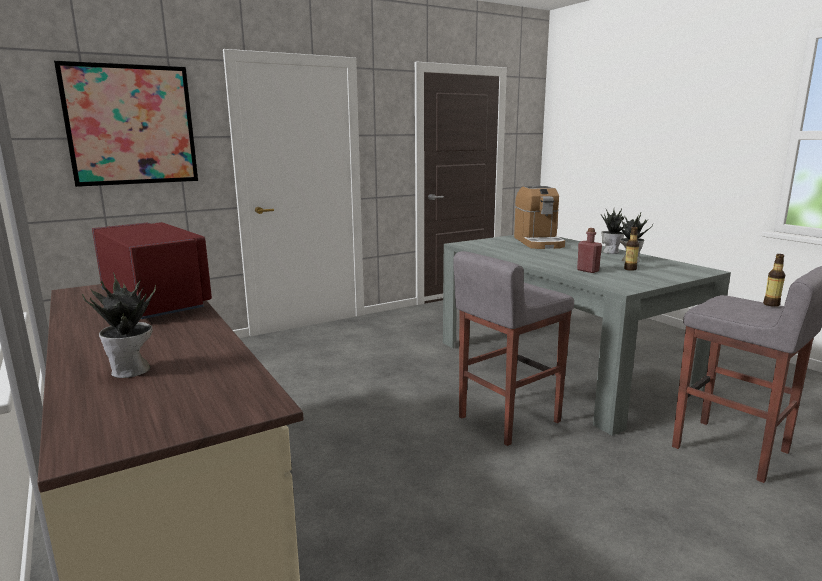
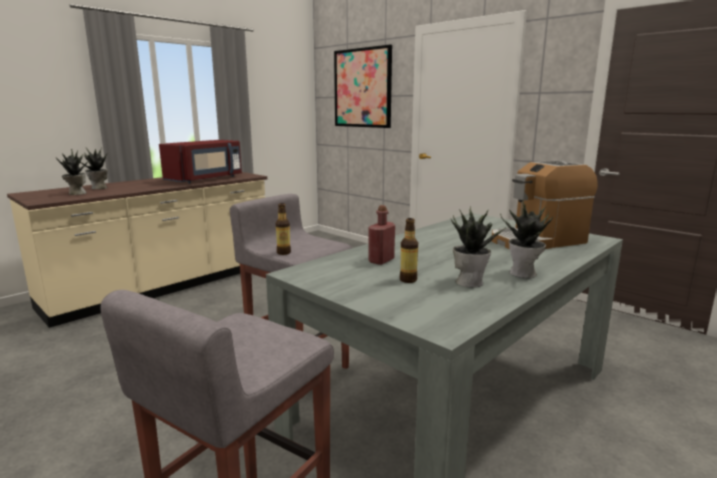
camera: 75 degrees right, 0 degrees up
(188, 383) = (76, 193): none -> potted plant
(771, 304) = (263, 370): bottle -> bottle (283, 253)

